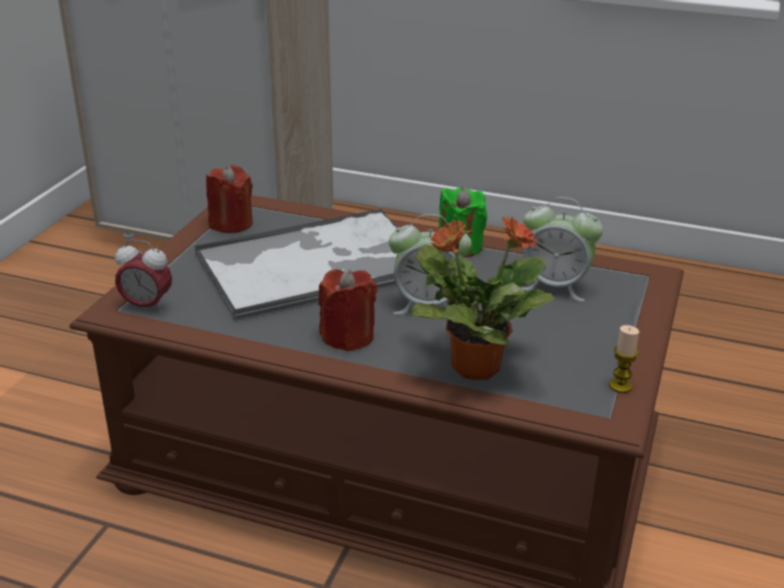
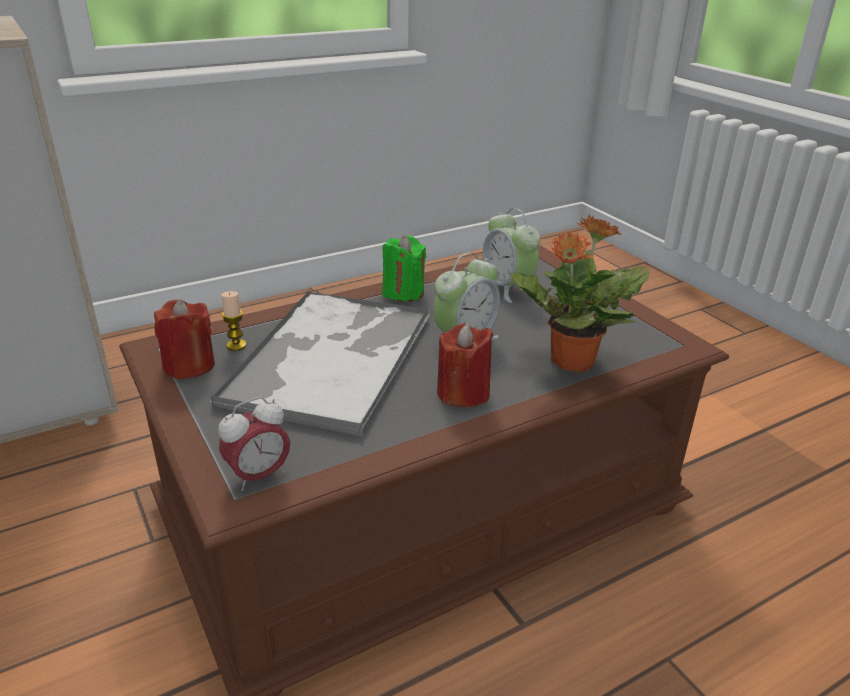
camera: 50 degrees left, 0 degrees up
(555, 286) = (507, 288): alarm clock -> alarm clock turned 90 degrees clockwise
(620, 386) = (652, 325): candle -> candle (236, 345)

